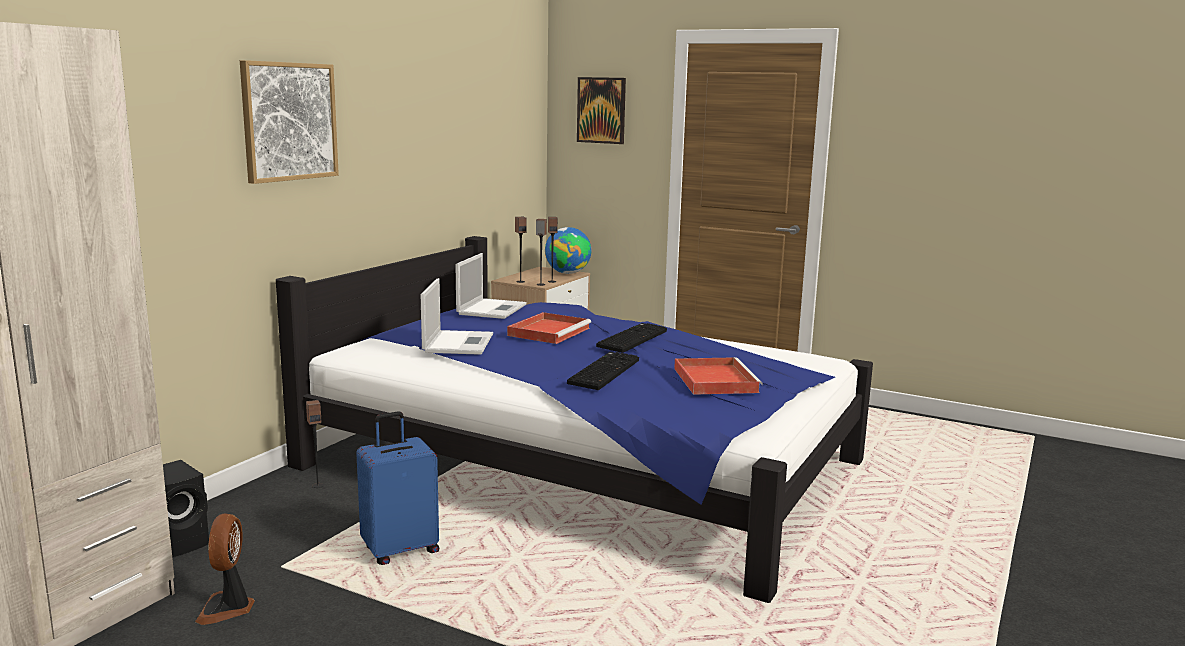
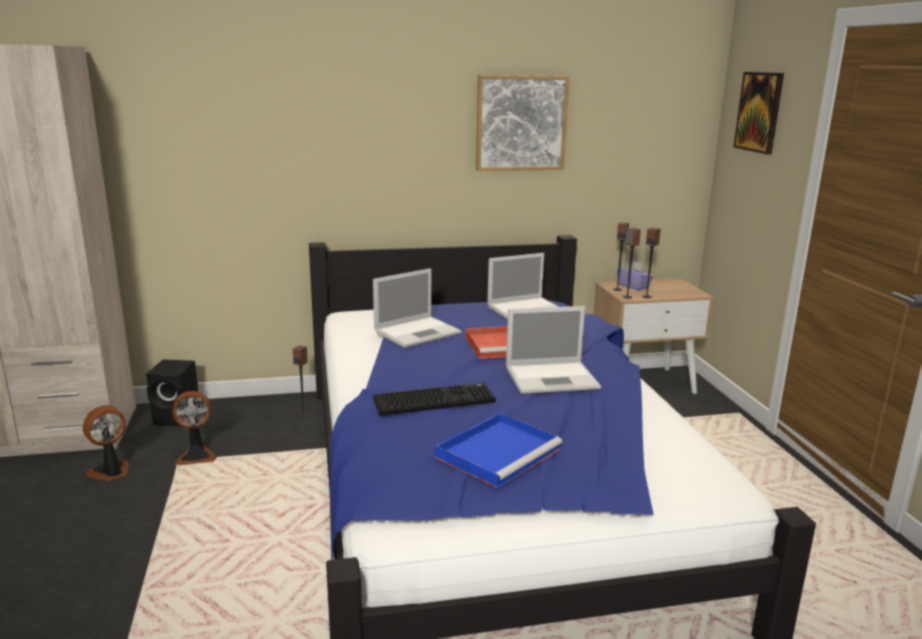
camera: 50 degrees right, 5 degrees up
(289, 121) = (333, 113): picture -> picture (521, 123)
(292, 555) = (197, 456): none -> fan
(400, 550) = (243, 487): blue suitcase -> none
(525, 277) = (633, 286): none -> purple tissue box
(567, 273) = (688, 292): globe -> none
(631, 339) = (553, 378): keyboard -> laptop
(714, 380) = (499, 452): red tray -> blue tray

